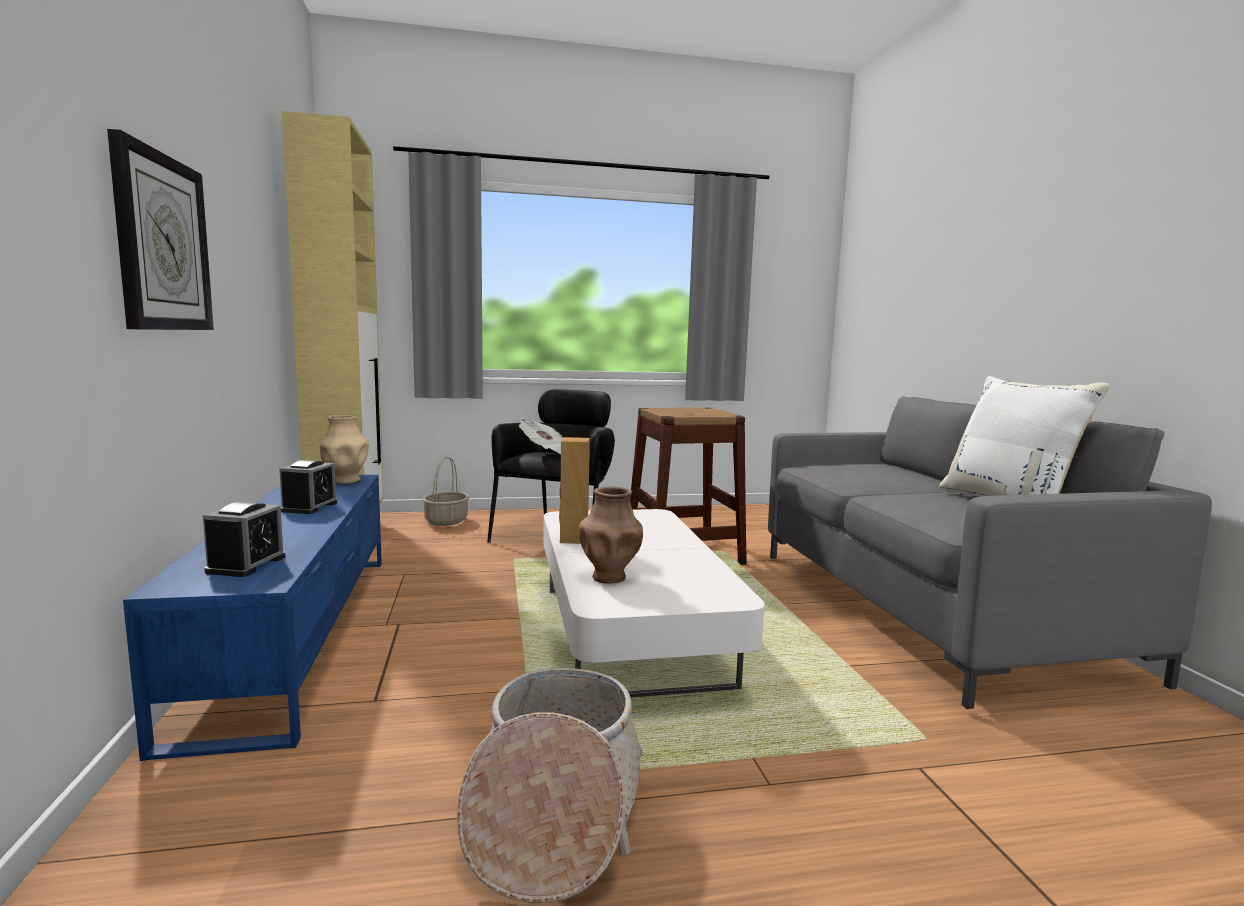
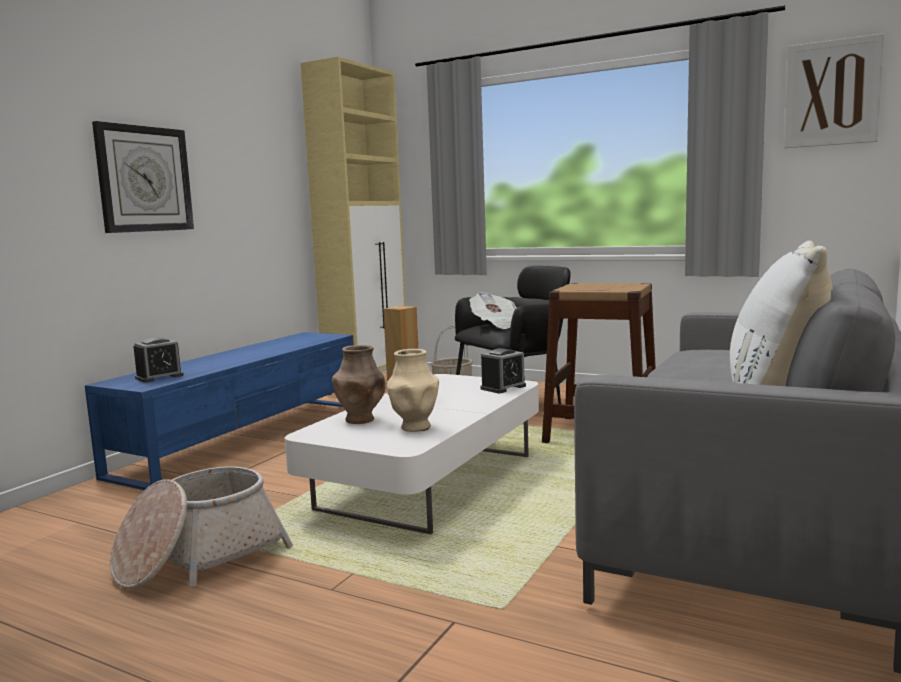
camera: 40 degrees right, 0 degrees up
(309, 507) = (261, 351): alarm clock -> alarm clock (503, 387)
(346, 481) = (321, 337): beige vase -> beige vase (415, 427)
(791, 254) = (832, 93): none -> picture

